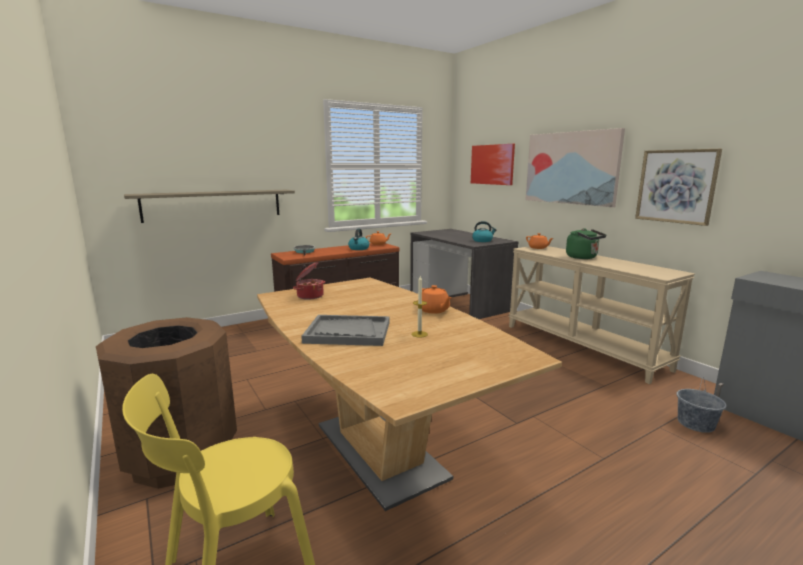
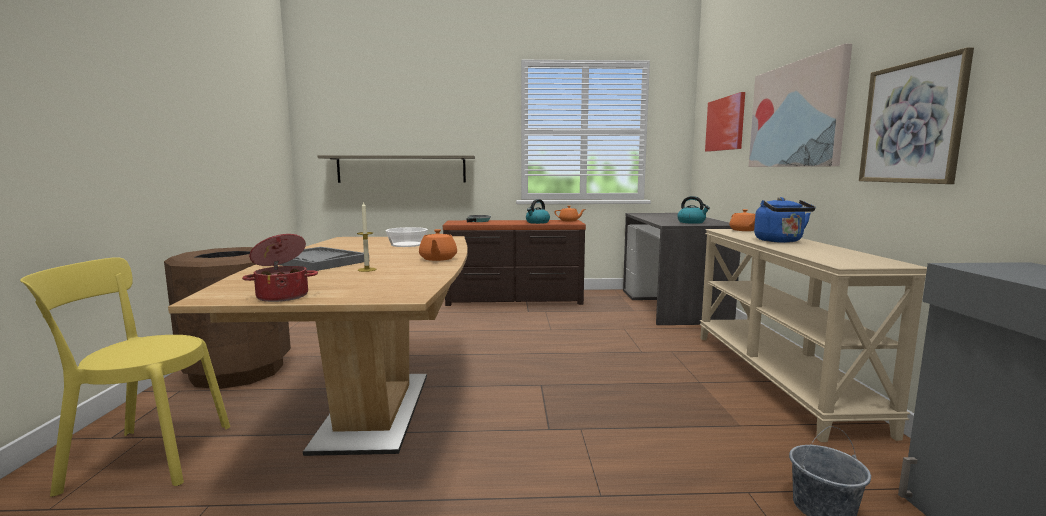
camera: 30 degrees right, 5 degrees down
(309, 296) = (370, 241): cooking pot -> cooking pot (282, 296)
(357, 296) = (407, 244): none -> bowl
(583, 257) = (780, 241): green kettle -> blue kettle

